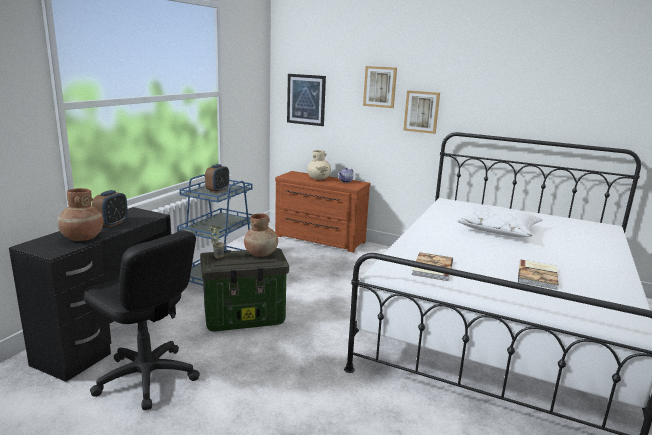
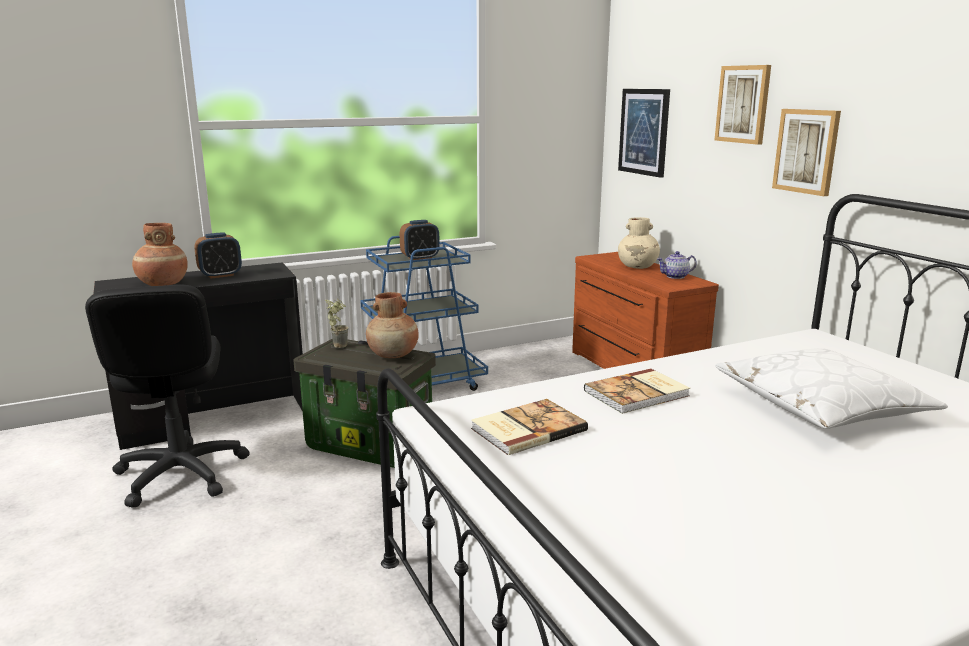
camera: 40 degrees right, 0 degrees up
(538, 276) = (713, 506): book -> book (638, 394)

